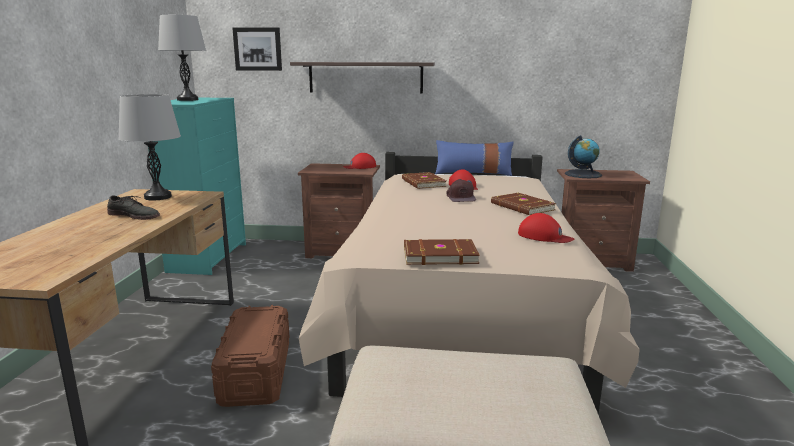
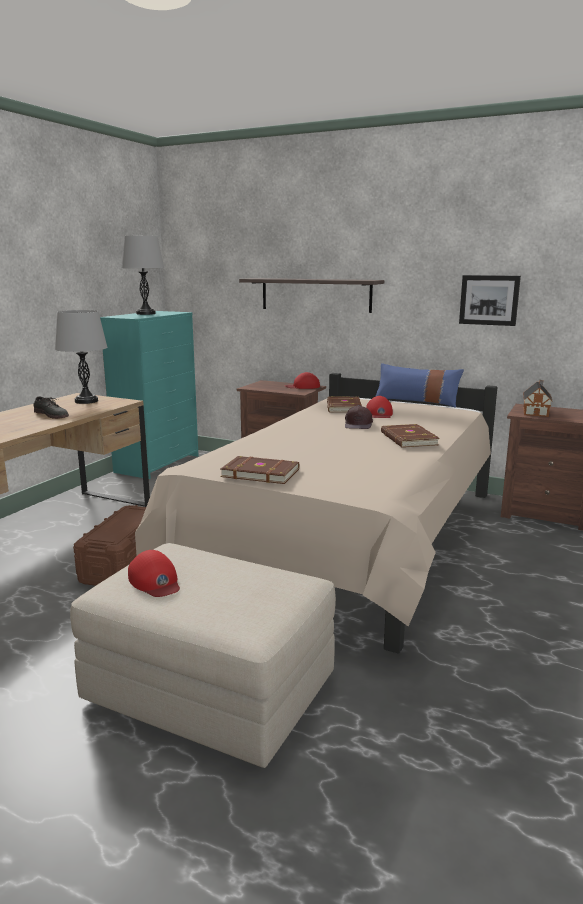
camera: 20 degrees right, 0 degrees up
(258, 49) = (218, 265): picture -> picture (489, 300)
(544, 236) = (386, 468): red cap -> red cap (155, 581)
(583, 174) = (536, 411): globe -> toy house

